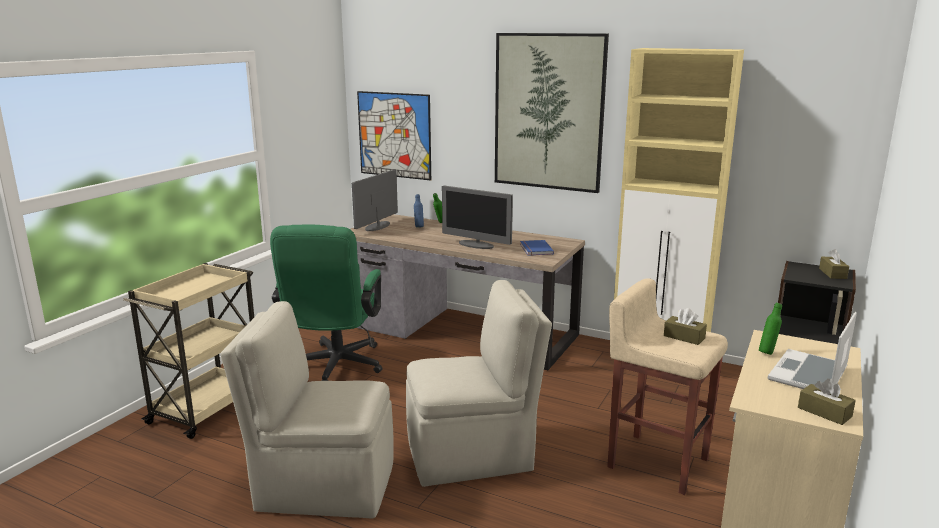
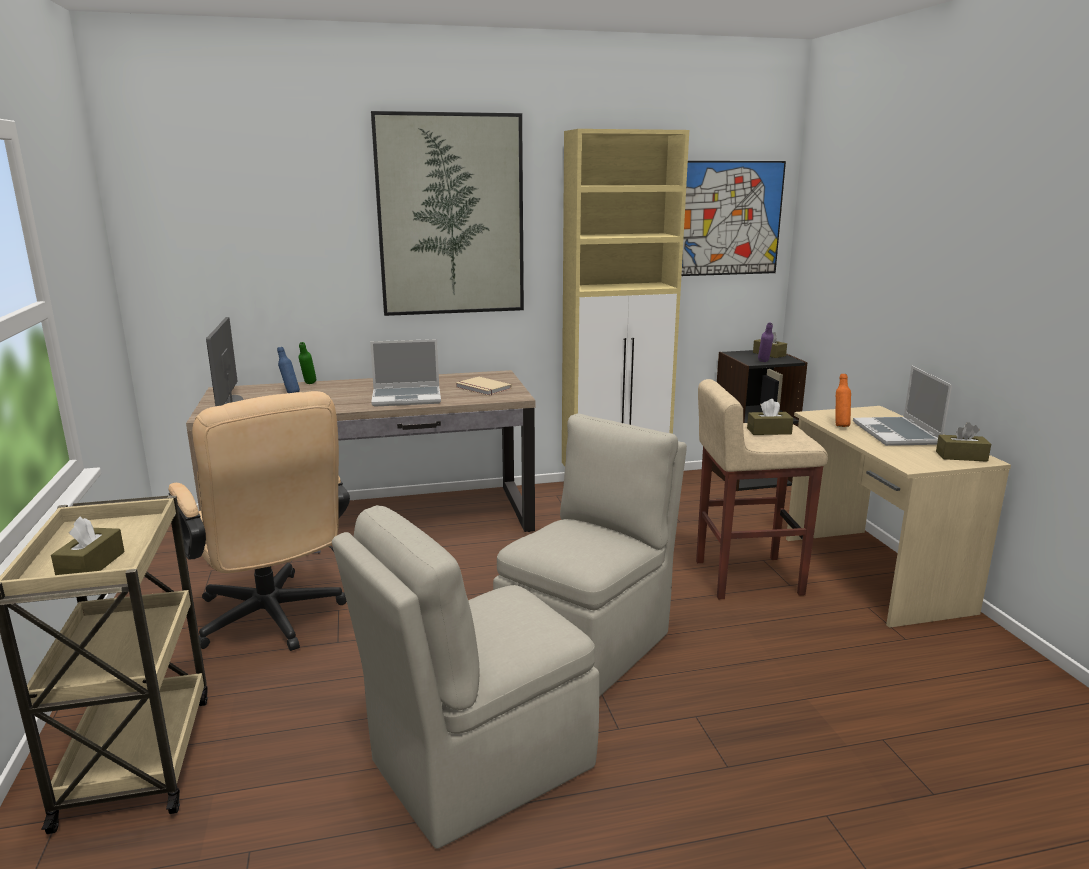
camera: 40 degrees left, 0 degrees up
(179, 295) = (91, 565): none -> brown tissue box
(334, 368) = (273, 621): green office chair -> beige office chair
(394, 135) = (208, 267): picture -> picture (729, 218)
(476, 245) = (407, 398): monitor -> laptop
(535, 249) = (482, 388): blue book -> beige book
(767, 352) = (840, 426): green bottle -> orange bottle
(806, 280) = (764, 362): none -> purple bottle

